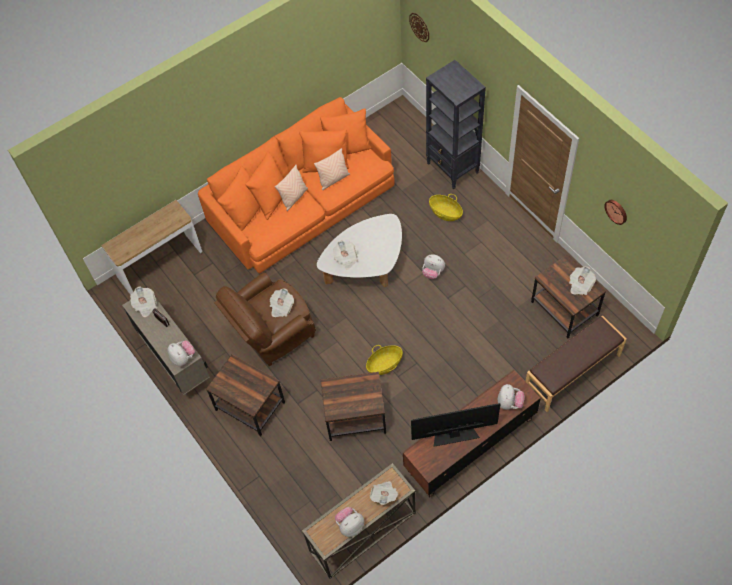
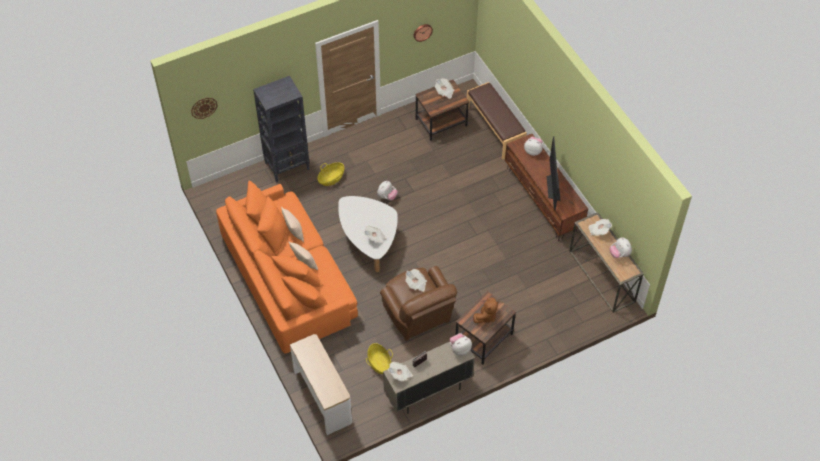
camera: 85 degrees left, 5 degrees down
(242, 384) = (486, 316): none -> brown plush toy
(355, 418) = (508, 268): brown side table -> none
(384, 364) = (464, 242): basket -> basket (379, 363)

